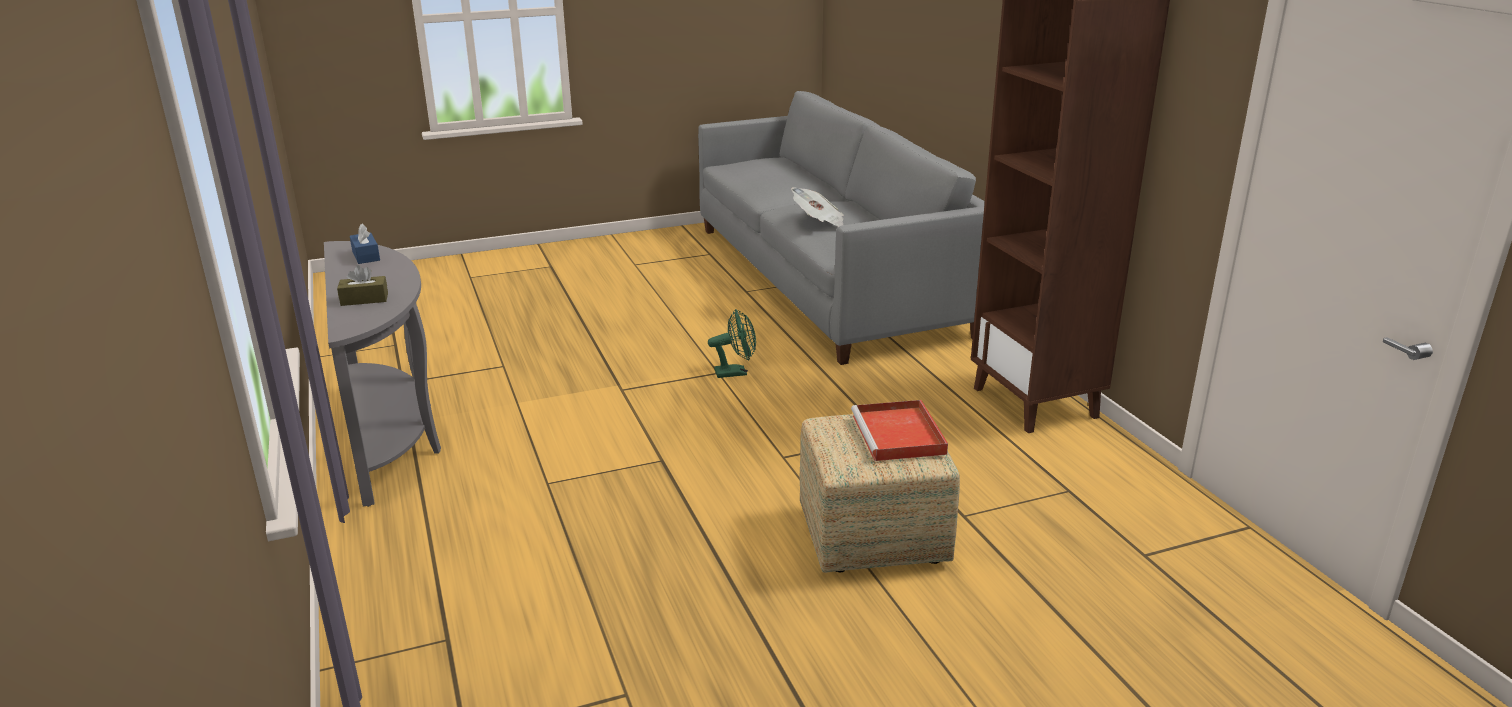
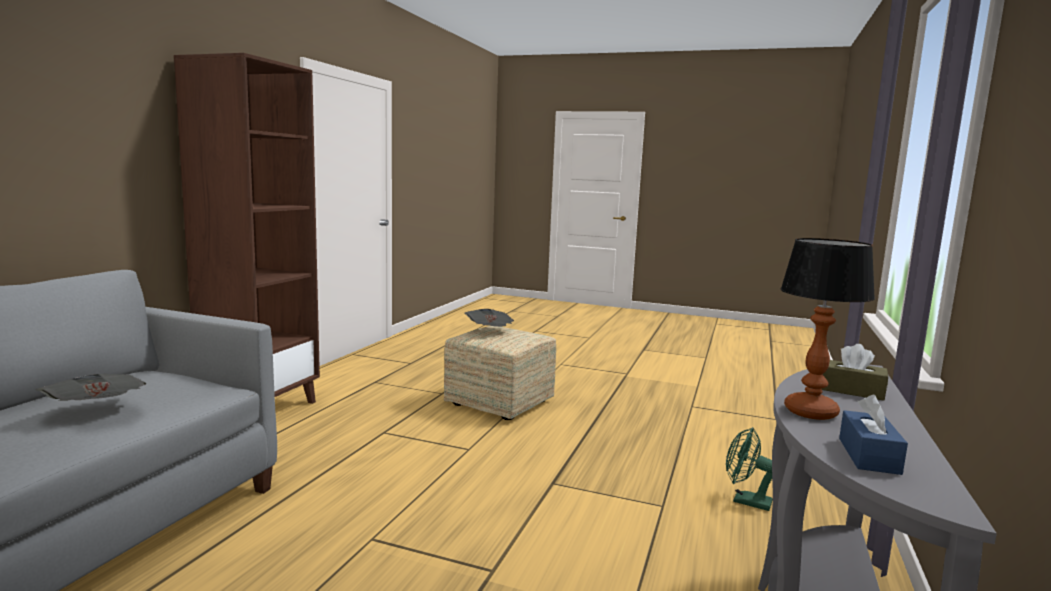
camera: 140 degrees left, 15 degrees down
(395, 273) = (810, 411): none -> table lamp
(736, 372) = (357, 529): green fan -> green fan (745, 501)
(899, 435) = (490, 331): red tray -> newspaper

